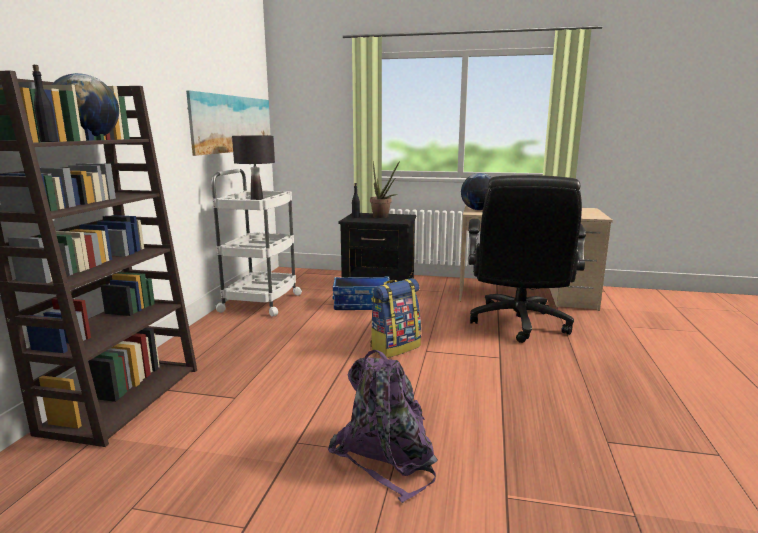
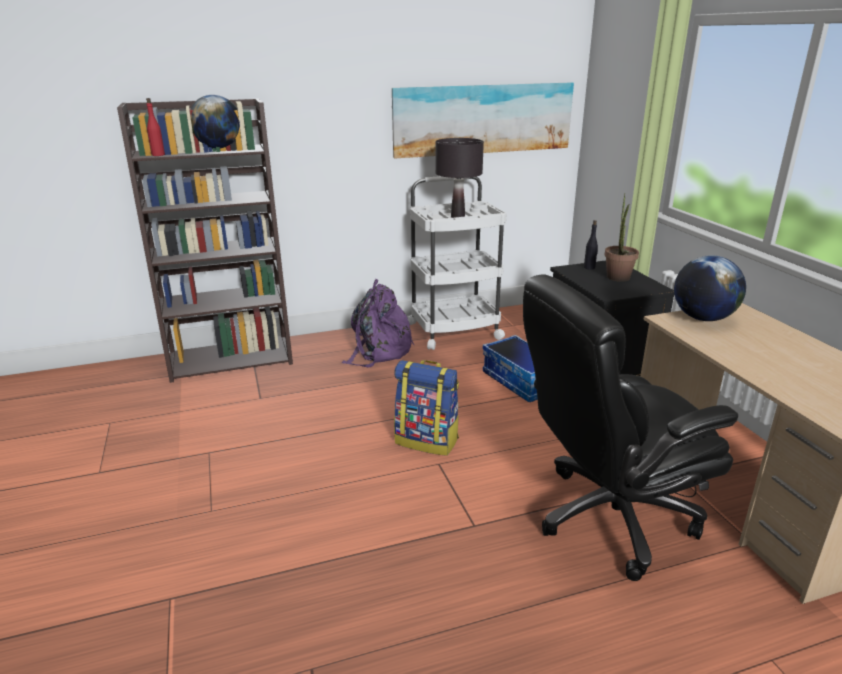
camera: 60 degrees right, 10 degrees up
(48, 141) = (158, 155): black bottle -> red bottle
(387, 456) = (208, 506): purple backpack -> purple backpack (378, 351)

